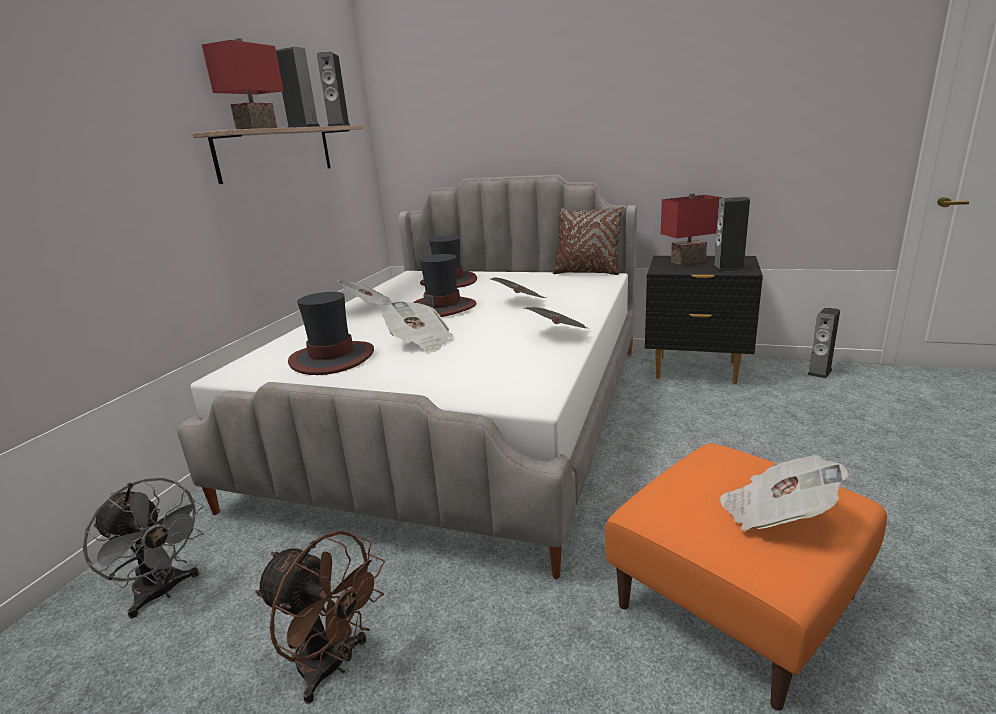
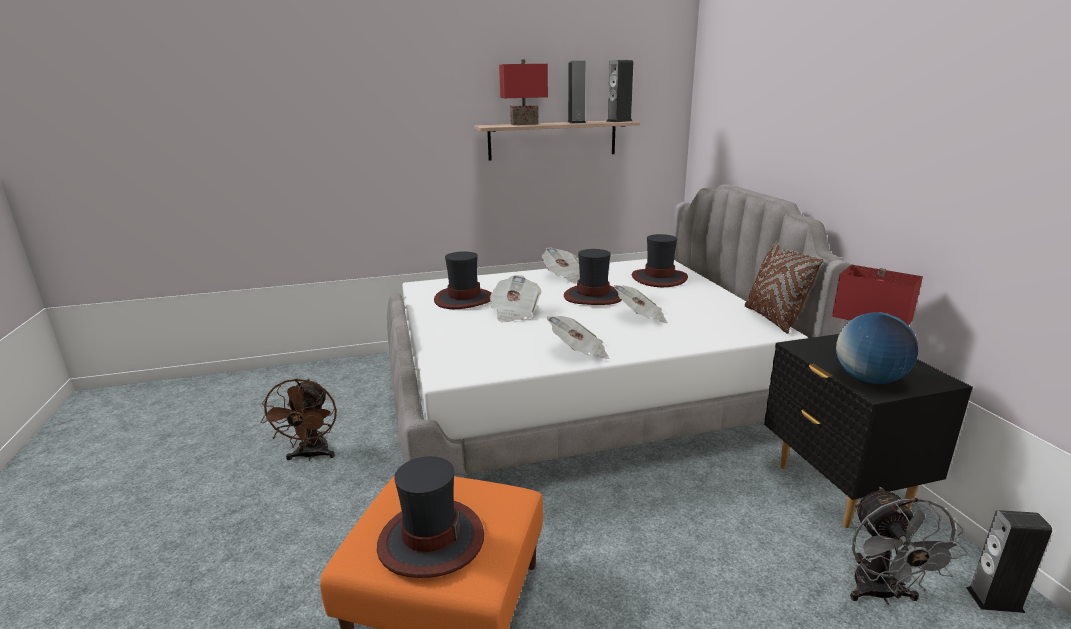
camera: 55 degrees right, 0 degrees up
(163, 592) = (337, 384): grey fan -> grey fan (881, 594)
(728, 269) = (869, 379): speaker -> globe
(775, 515) = (430, 540): newspaper -> hat

